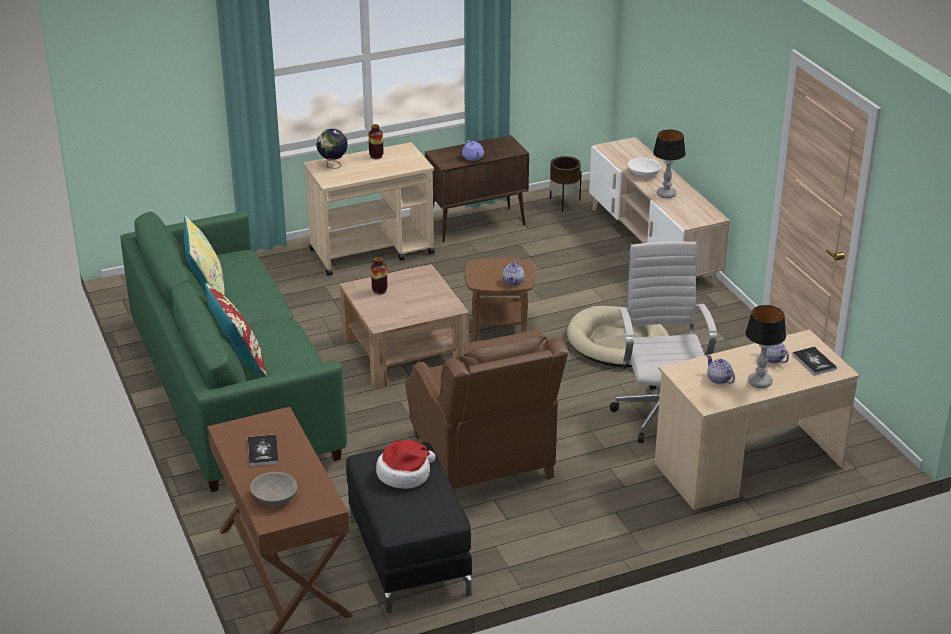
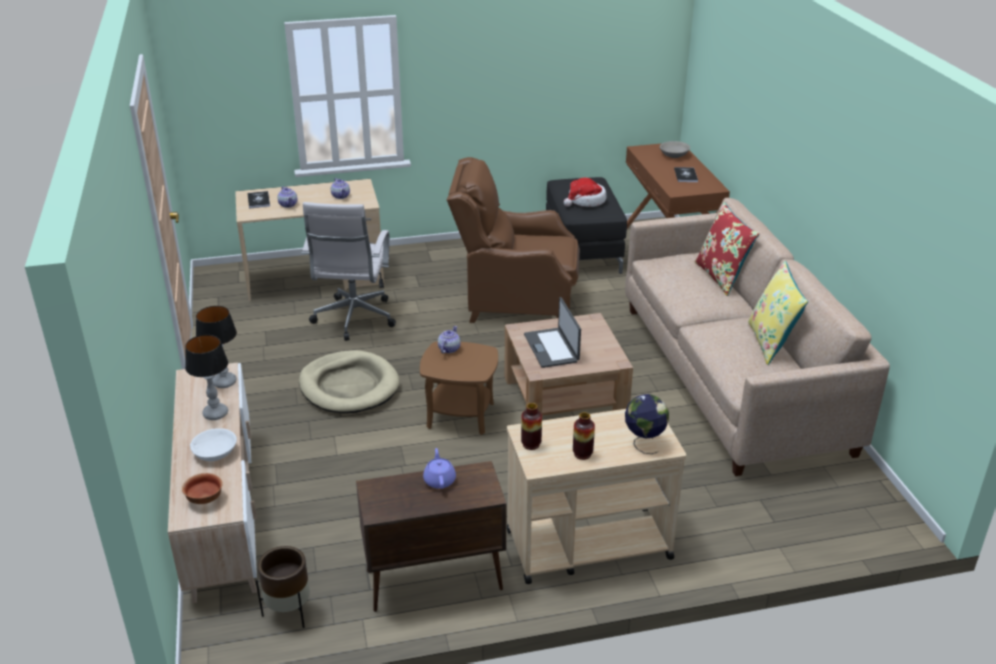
camera: 170 degrees left, 0 degrees up
(233, 390) = (732, 377): green sofa -> beige sofa
(379, 291) = (590, 354): vase -> vase (531, 444)
(416, 293) = (552, 348): none -> laptop
(483, 459) = (514, 301): brown armchair -> brown armchair turned 75 degrees counterclockwise
(626, 151) = (205, 499): none -> bowl
(760, 382) = (312, 192): table lamp -> table lamp (224, 382)

